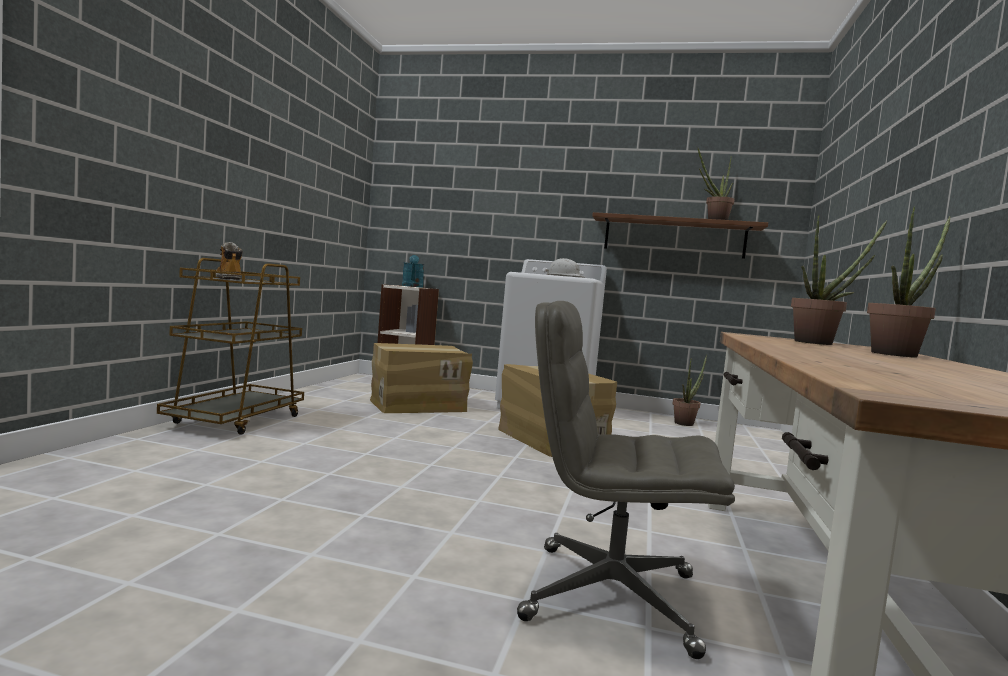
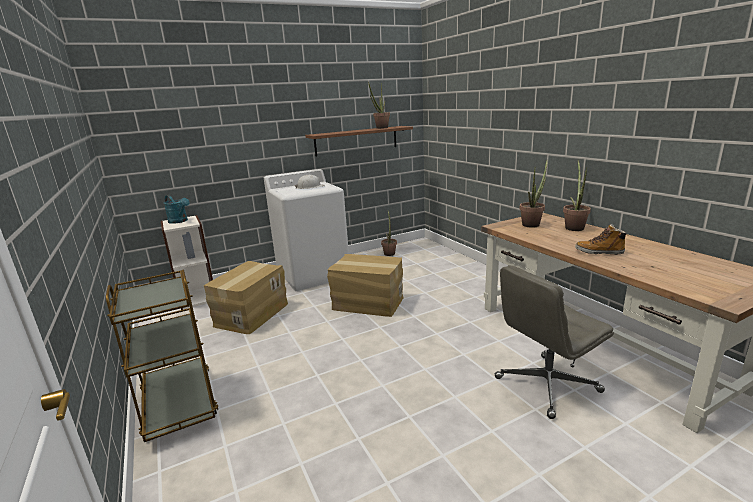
camera: 40 degrees left, 15 degrees up
(228, 279) = (144, 303): boot -> boot (599, 252)

